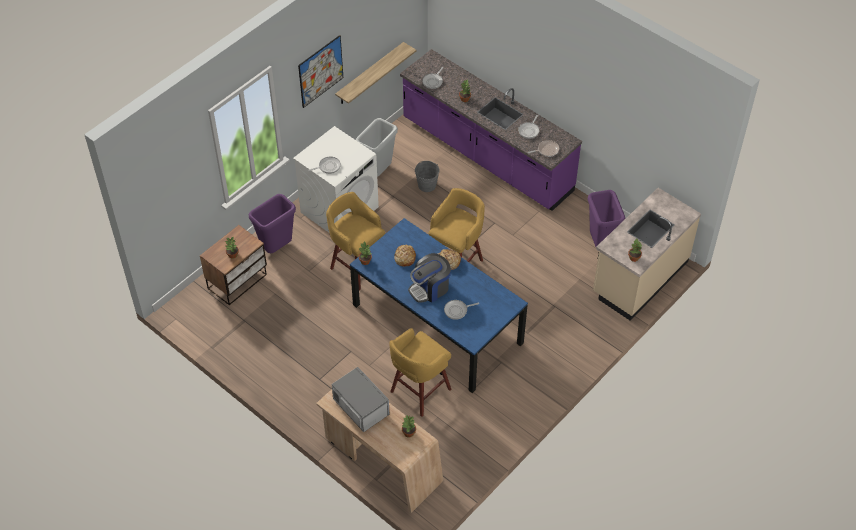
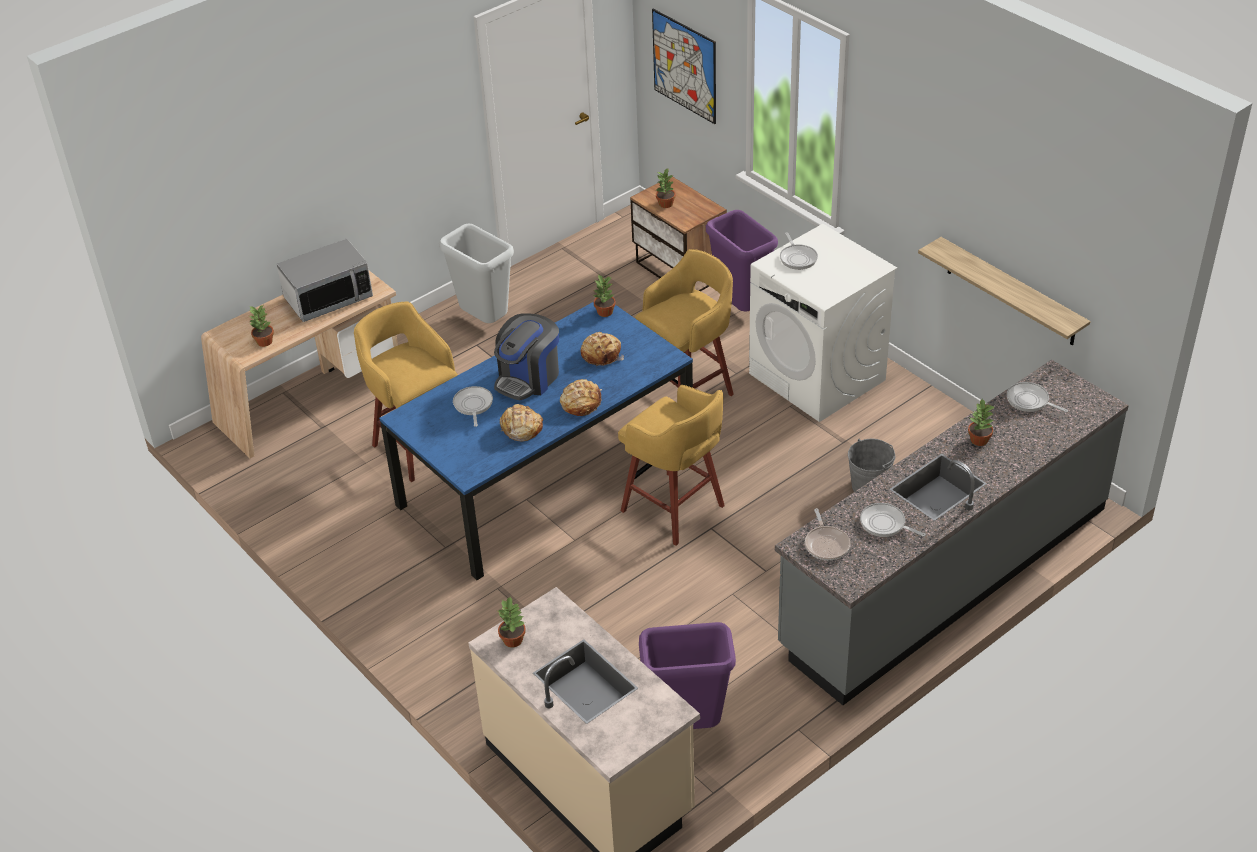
camera: 100 degrees right, 10 degrees down
(321, 71) = (924, 159): picture -> picture (684, 66)
(378, 172) = (903, 426): grey trash can -> grey trash can (484, 321)
(430, 288) = (528, 378): coffee machine -> coffee machine turned 120 degrees counterclockwise
(473, 285) = (521, 428): none -> bread
(486, 156) = (945, 576): purple counter -> grey counter

